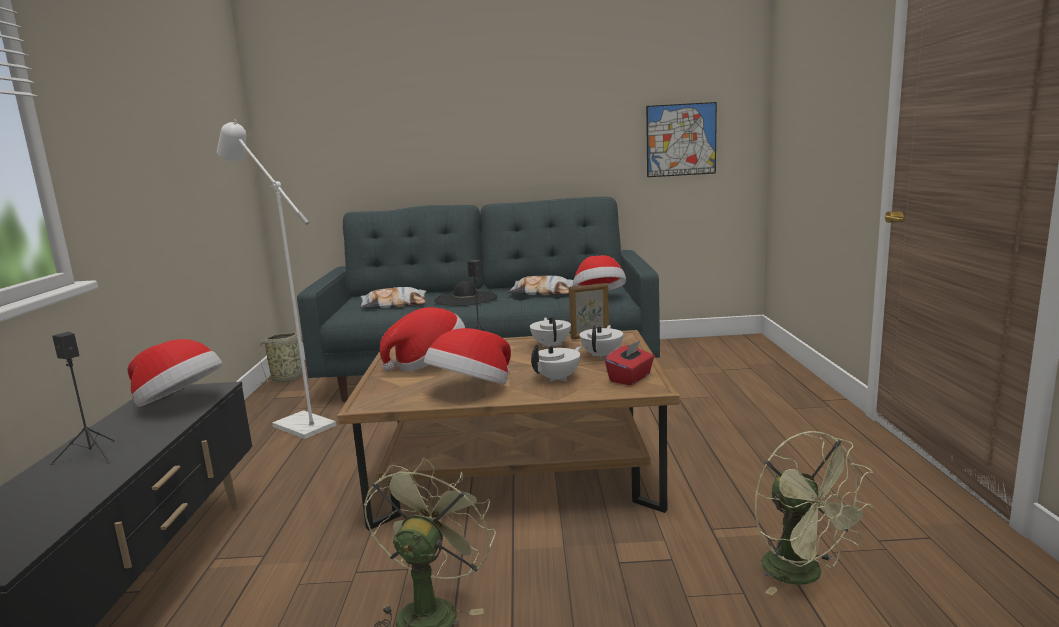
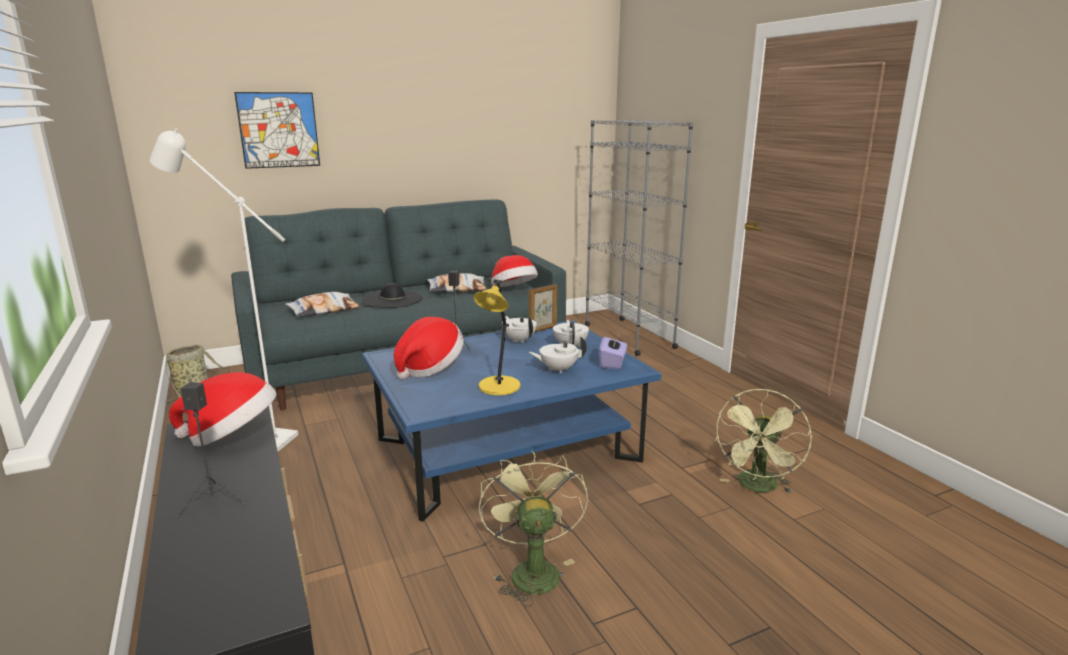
camera: 25 degrees left, 5 degrees up
(471, 390) = (498, 387): hat -> yellow table lamp
(516, 471) = (507, 450): brown coffee table -> blue coffee table
(558, 378) = (558, 369): white teapot -> white teapot turned 120 degrees counterclockwise
(630, 378) = (612, 363): red tissue box -> purple tissue box
(681, 140) = (550, 149): picture -> picture (278, 130)
(764, 365) = (628, 336): none -> grey bookcase
(803, 575) = (757, 487): green fan -> green fan turned 75 degrees clockwise

